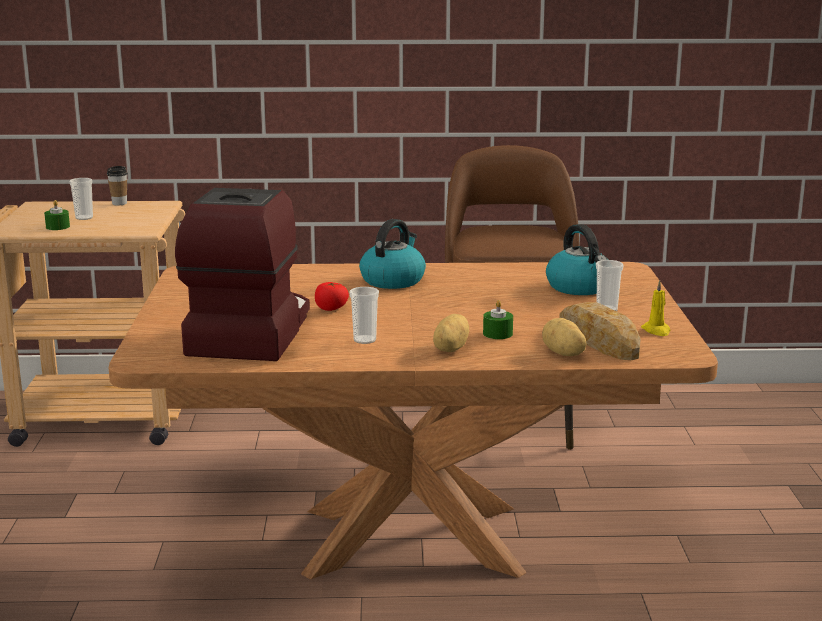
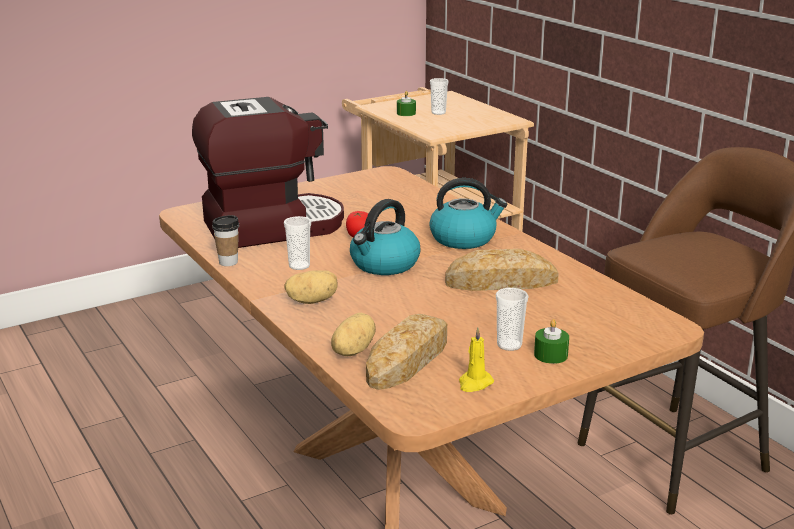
camera: 60 degrees right, 5 degrees up
(119, 203) = (490, 110): cup -> cup (228, 262)
(496, 288) = (501, 282): none -> bread
(497, 334) = (374, 311): green candle -> green candle (550, 355)
(580, 287) = (562, 318): kettle -> kettle (384, 264)

